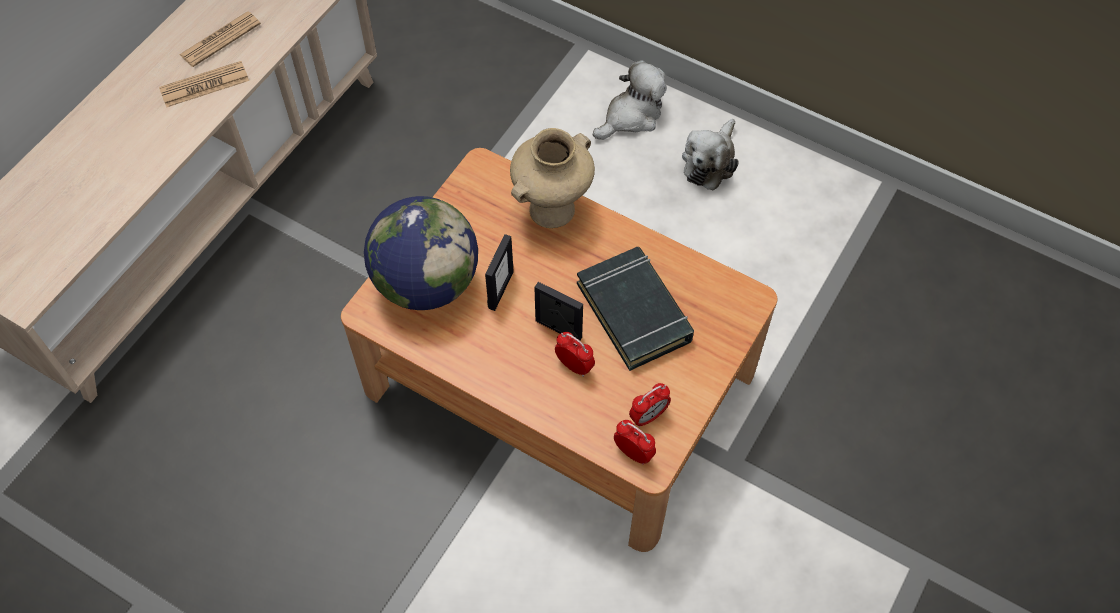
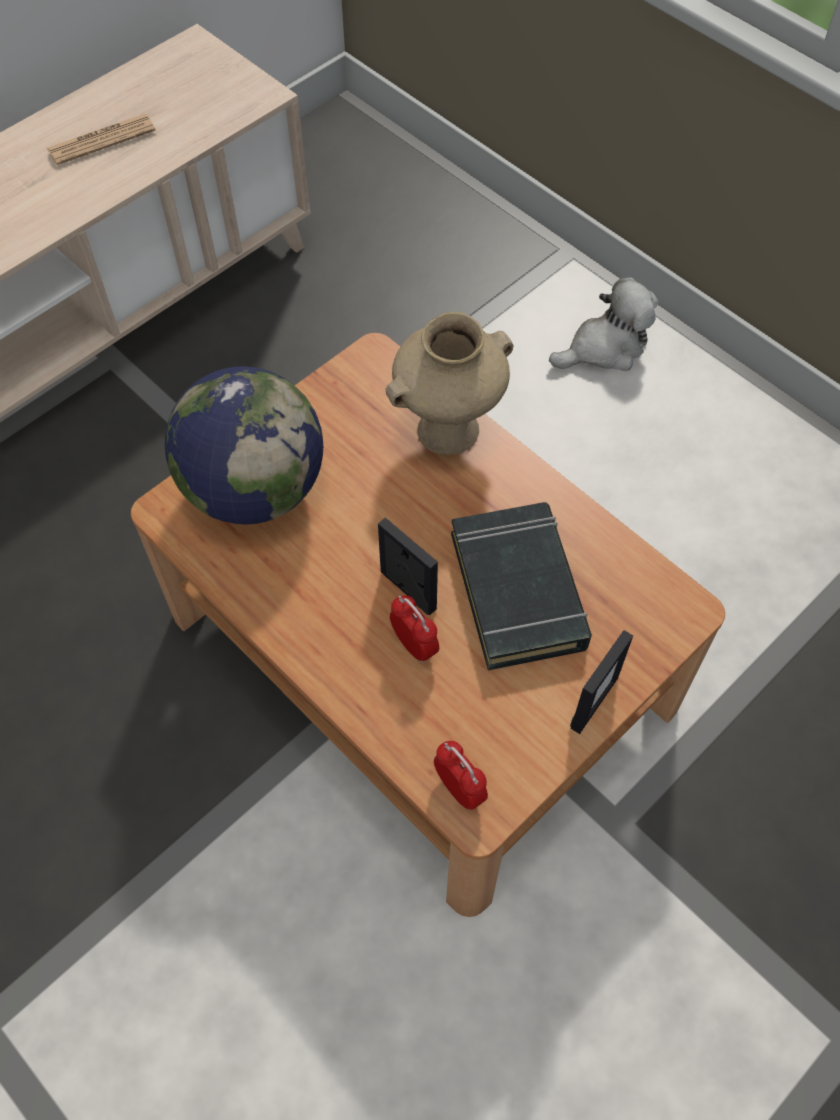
camera: 15 degrees right, 0 degrees up
(204, 85) = (63, 189): newspaper -> none
(500, 290) = (347, 520): picture frame -> picture frame (593, 702)
(648, 416) = (495, 741): alarm clock -> none
(710, 162) = (690, 424): plush toy -> none

